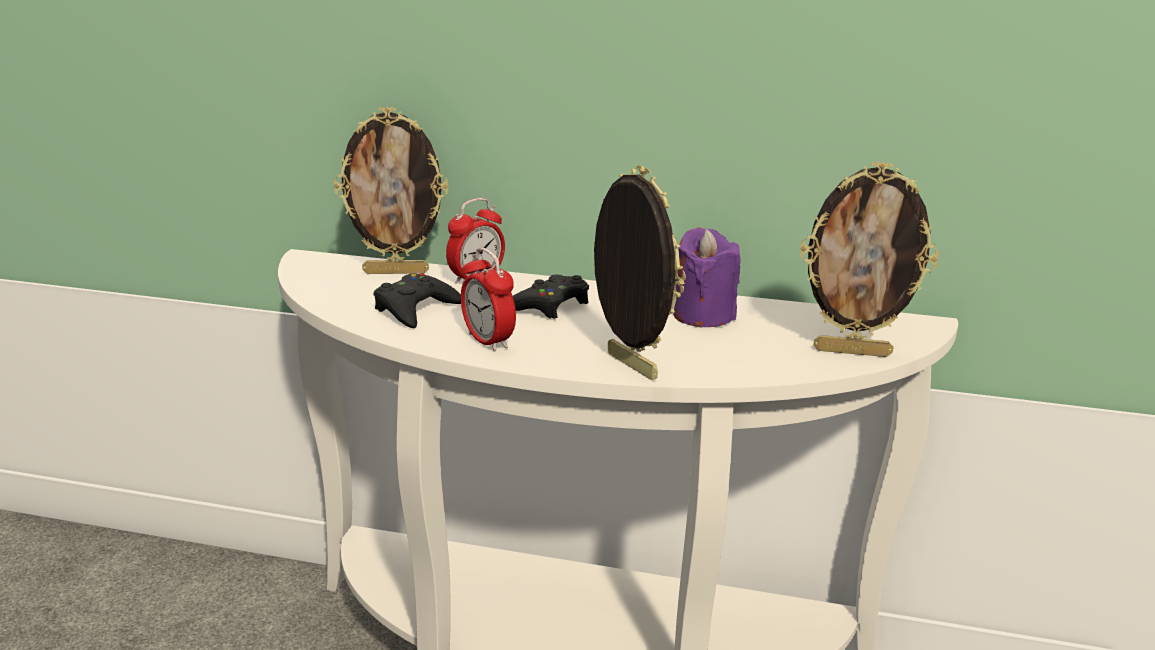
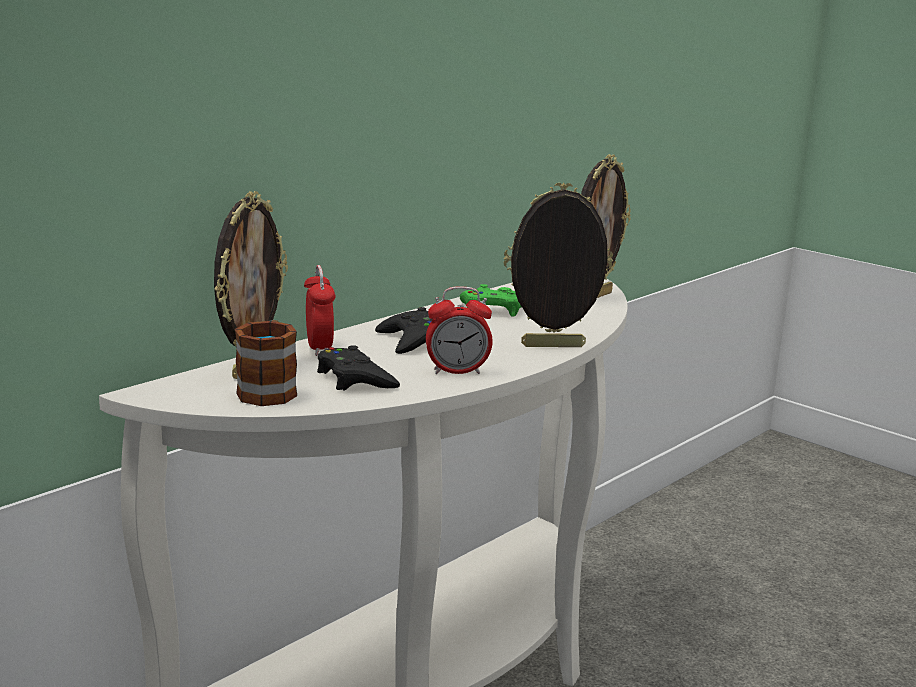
camera: 60 degrees left, 5 degrees down
(355, 288) = (269, 389): none -> mug
(702, 315) = (493, 310): purple candle -> green game controller

